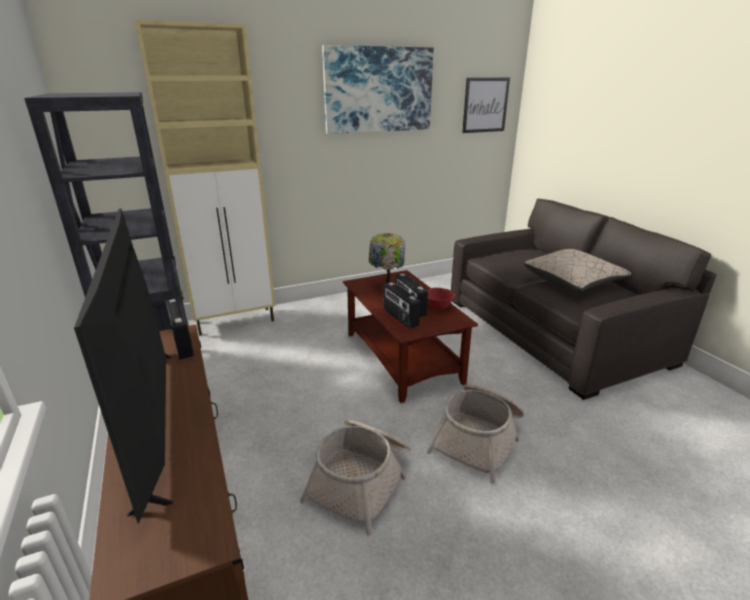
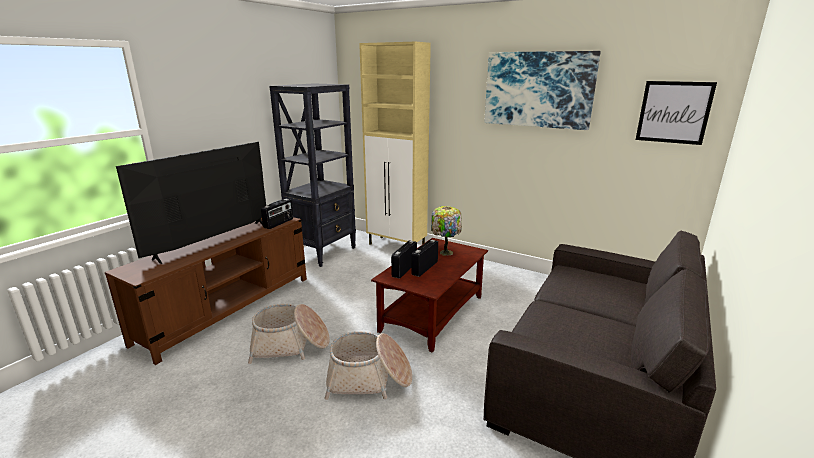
camera: 55 degrees right, 5 degrees down
(438, 307) = (440, 277): red bowl -> none
(573, 282) = (587, 320): beige pillow -> none

